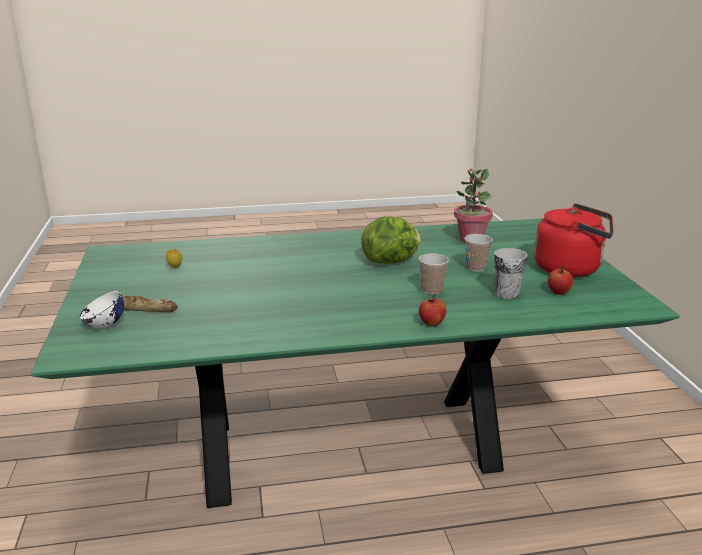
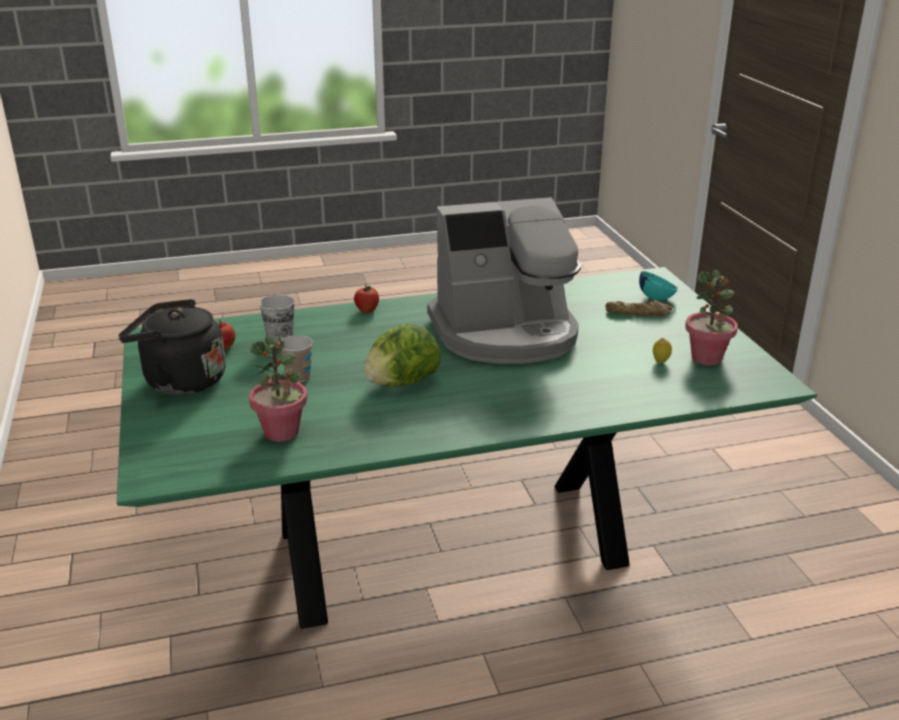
camera: 175 degrees right, 5 degrees up
(104, 325) = (656, 298): white bowl -> turquoise bowl
(134, 269) = (707, 358): none -> potted plant
(292, 294) = (505, 333): none -> coffee machine
(432, 290) = (359, 344): cup -> none
(571, 269) = (180, 381): red kettle -> black kettle

